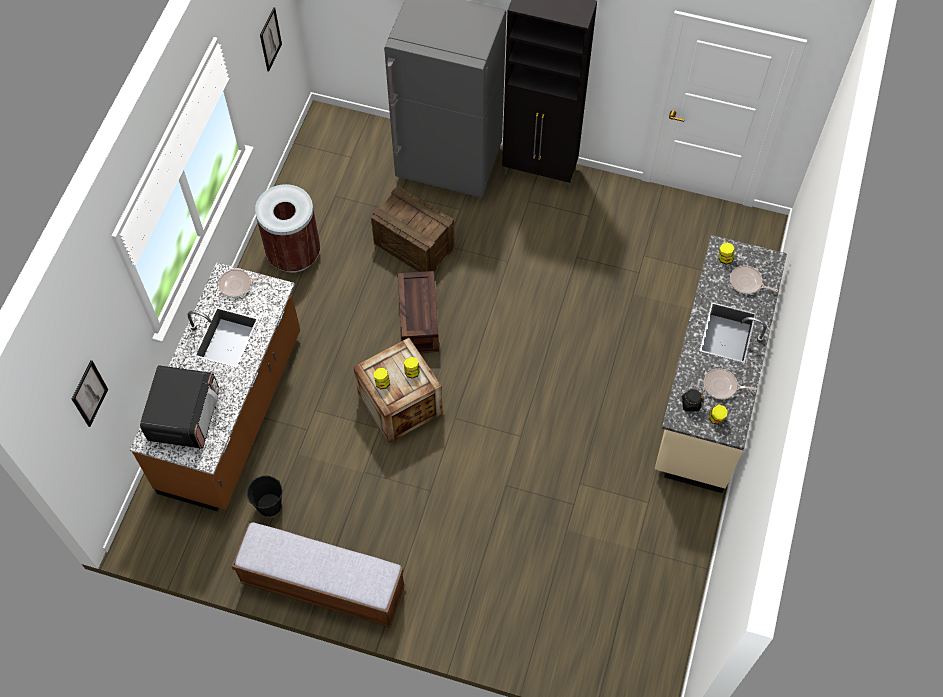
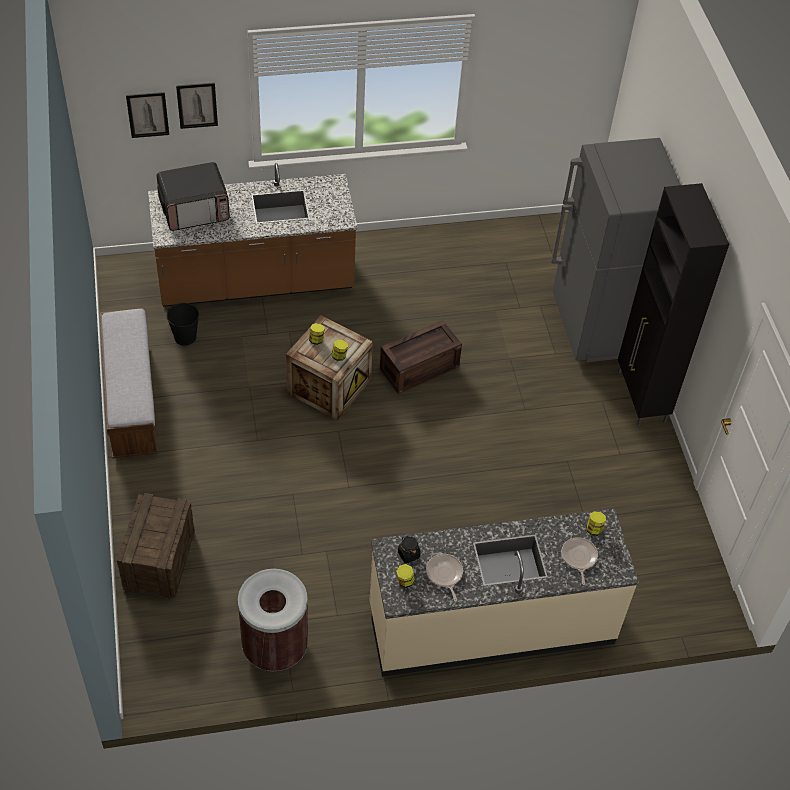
camera: 60 degrees right, 10 degrees down
(237, 285) = (332, 194): frying pan -> none
(270, 39) = (554, 93): picture -> picture (197, 105)
(294, 254) = (429, 258): brown trash can -> brown trash can (275, 647)
(413, 245) = (494, 335): crate -> crate (159, 560)

